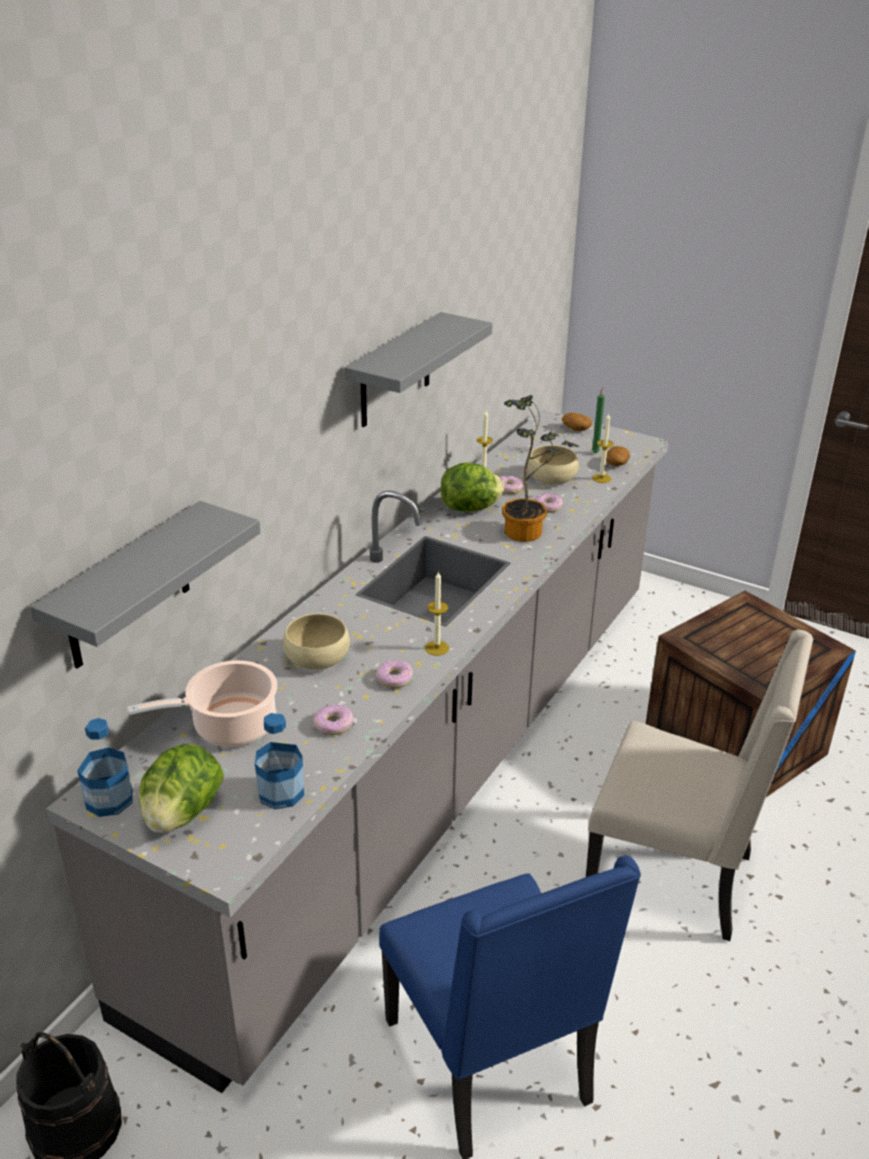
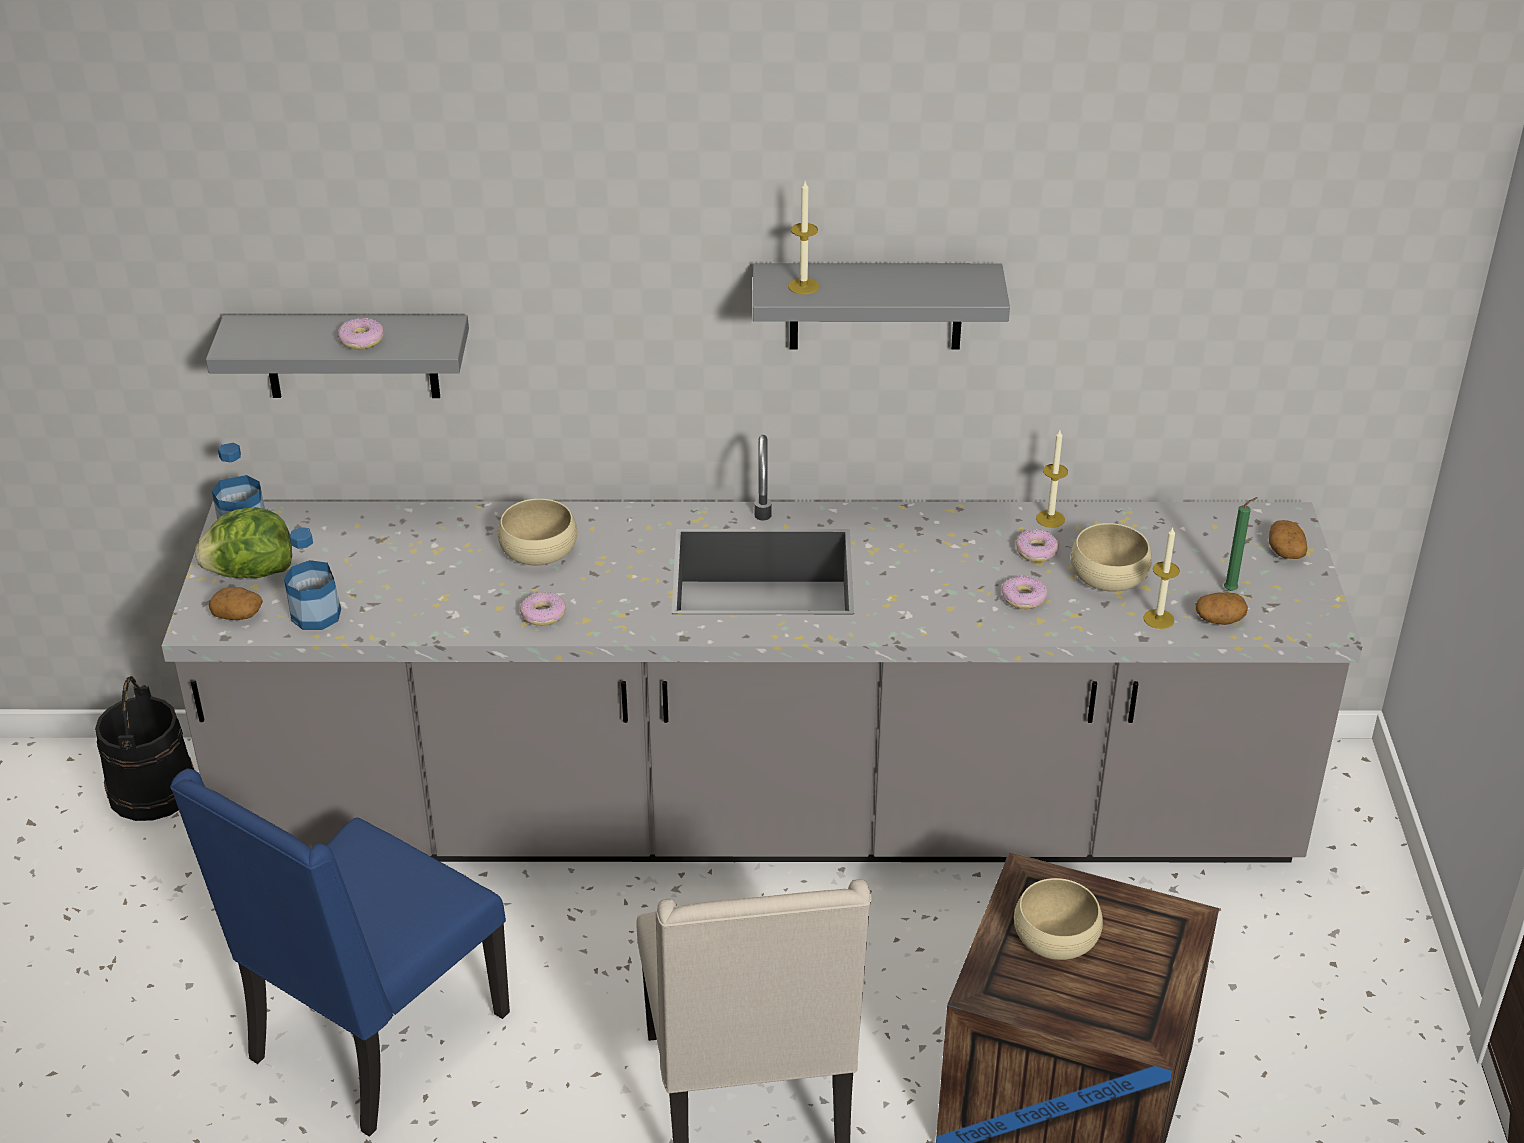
camera: 60 degrees right, 5 degrees up
(228, 727) = (387, 545): cooking pot -> none
(234, 839) = (238, 615): none -> potato
(334, 725) = (437, 606): donut -> donut (361, 340)
(437, 648) = (623, 622): candle -> candle (803, 286)
(471, 508) = (951, 539): lettuce -> none
(529, 532) = (942, 604): potted plant -> none
(737, 647) = (1055, 937): none -> beige bowl

